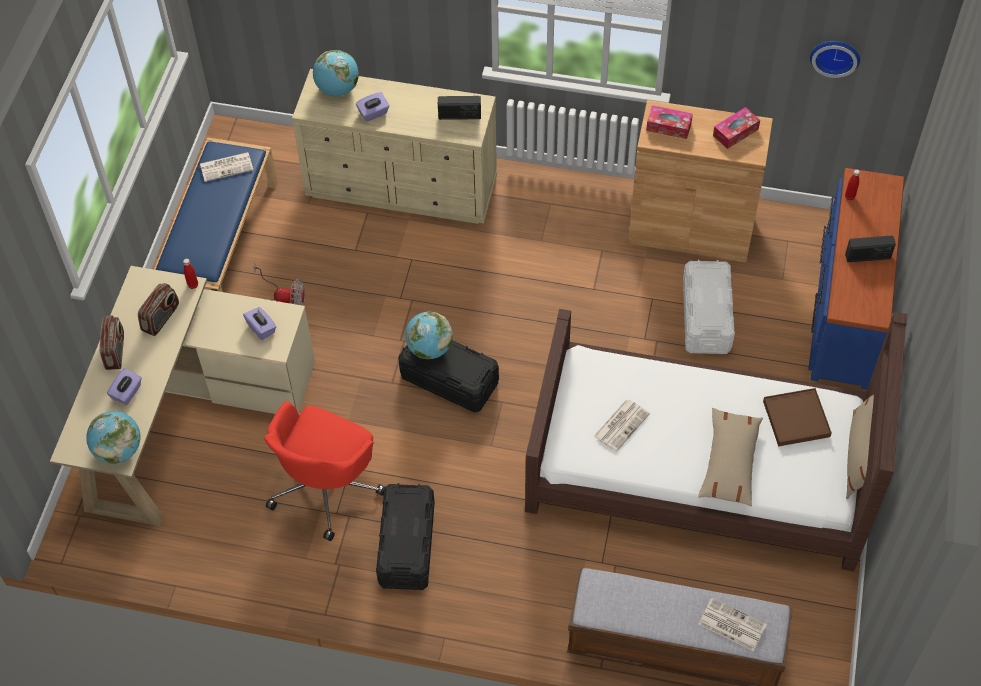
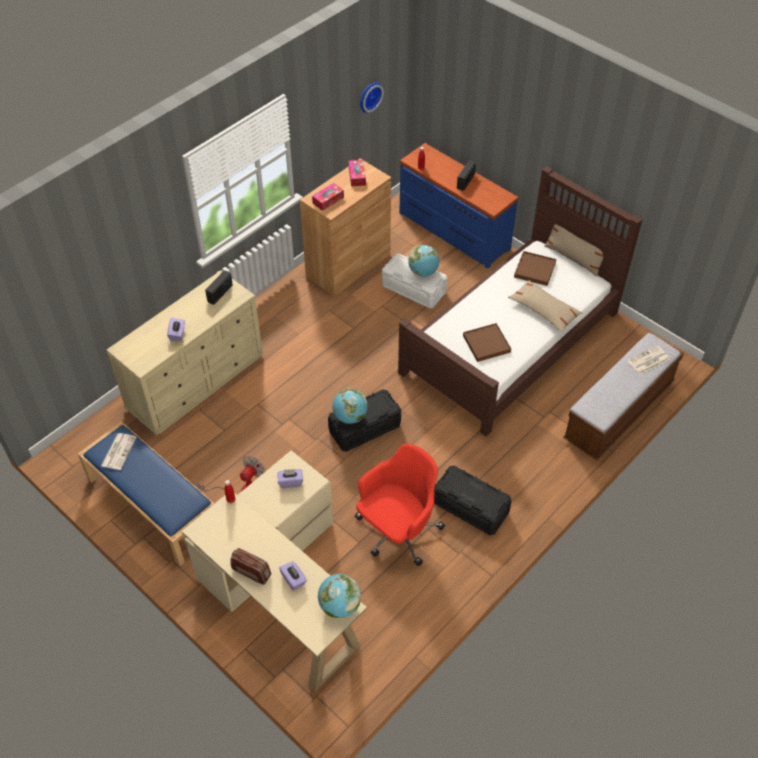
camera: 60 degrees left, 5 degrees down
(161, 318) = (244, 531): radio -> none
(326, 487) = (397, 531): red office chair -> red office chair turned 105 degrees counterclockwise
(337, 89) = (139, 343): globe -> globe (423, 272)
(621, 424) = (486, 344): newspaper -> brown tray

